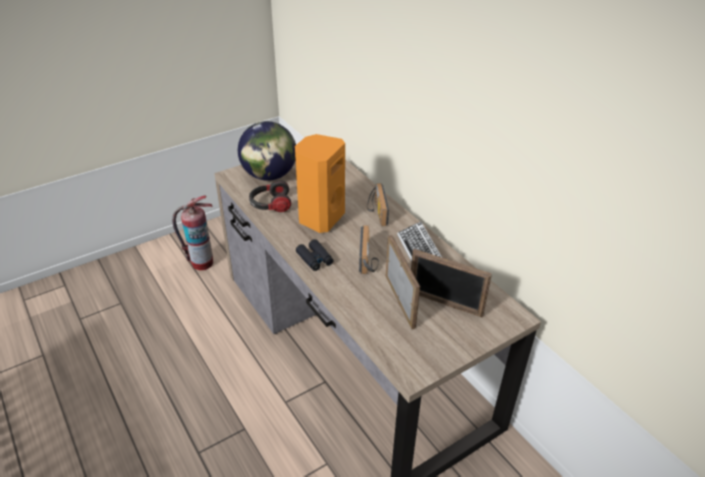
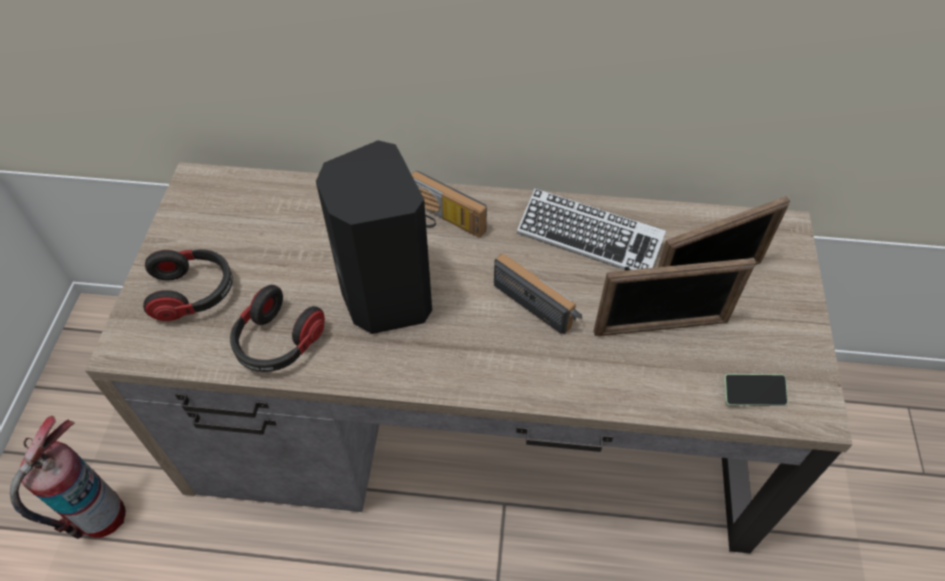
camera: 50 degrees left, 15 degrees up
(269, 175) = (194, 293): globe -> headphones
(315, 259) = (477, 370): black binoculars -> none
(320, 218) = (384, 298): orange speaker -> black speaker
(398, 348) = (753, 394): none -> phone
(400, 301) = (661, 327): picture frame -> picture frame turned 150 degrees clockwise

